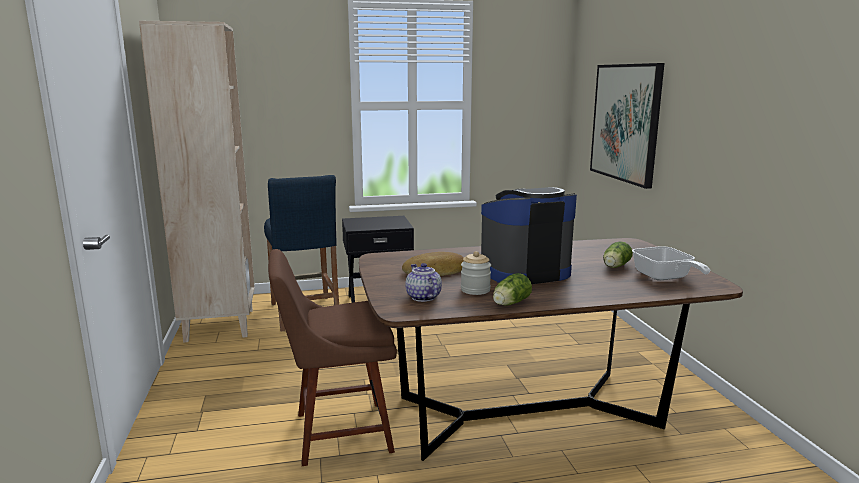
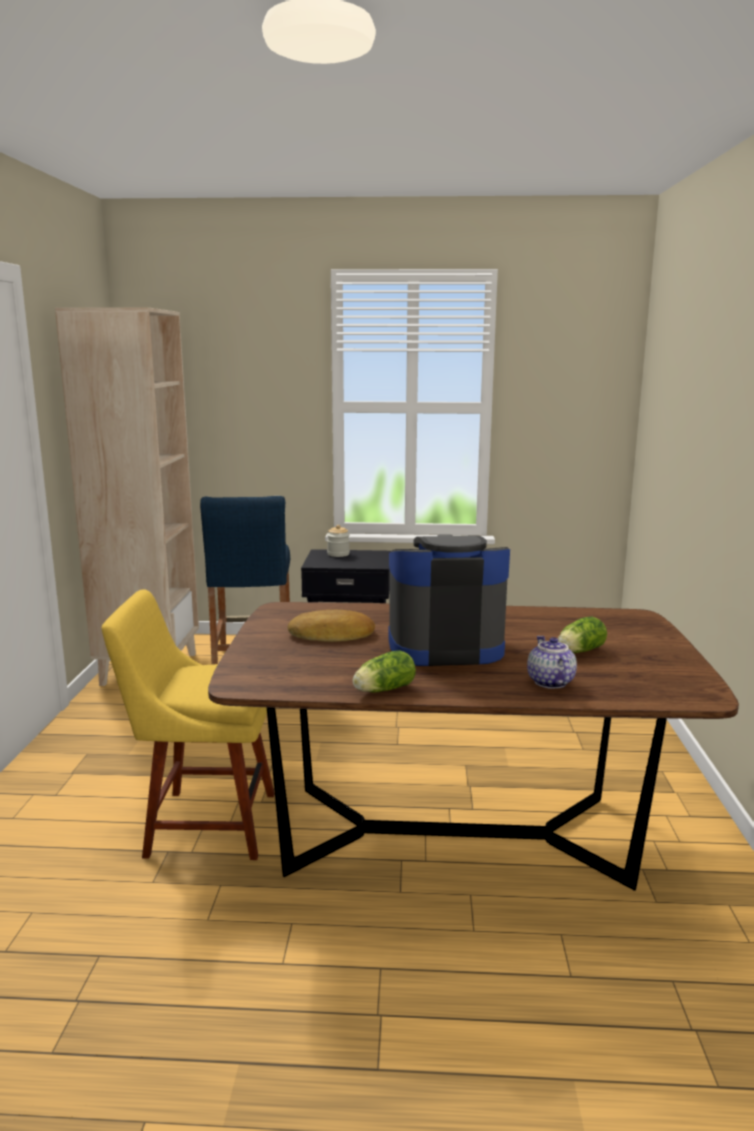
camera: 15 degrees right, 0 degrees up
(337, 433) = (204, 823): brown chair -> yellow chair
(422, 297) = (282, 669): teapot -> teapot (549, 682)
(475, 290) = (357, 666): jar -> jar (338, 554)
(625, 122) = (685, 441): picture -> none
(664, 278) = (635, 675): frying pan -> none

